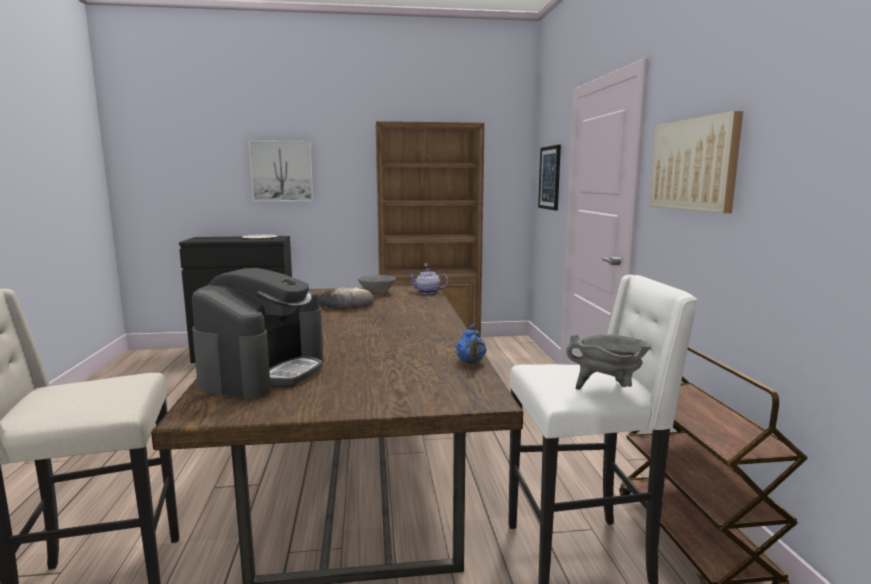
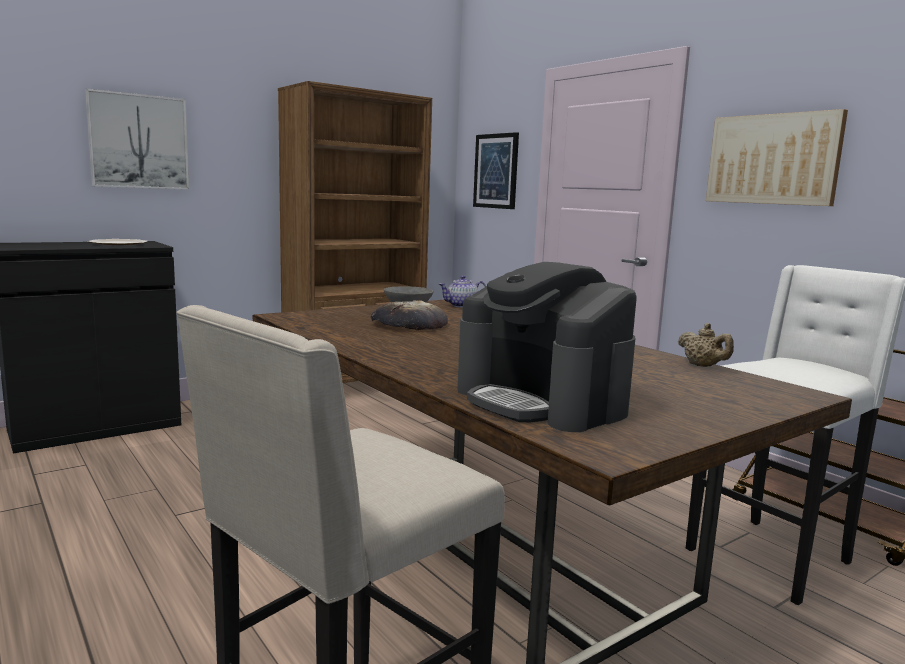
camera: 30 degrees left, 0 degrees up
(264, 372) = (541, 401): coffee machine -> coffee machine turned 150 degrees clockwise
(471, 362) = (703, 366): blue teapot -> beige teapot
(608, 389) = (839, 376): grey cooking pot -> none

